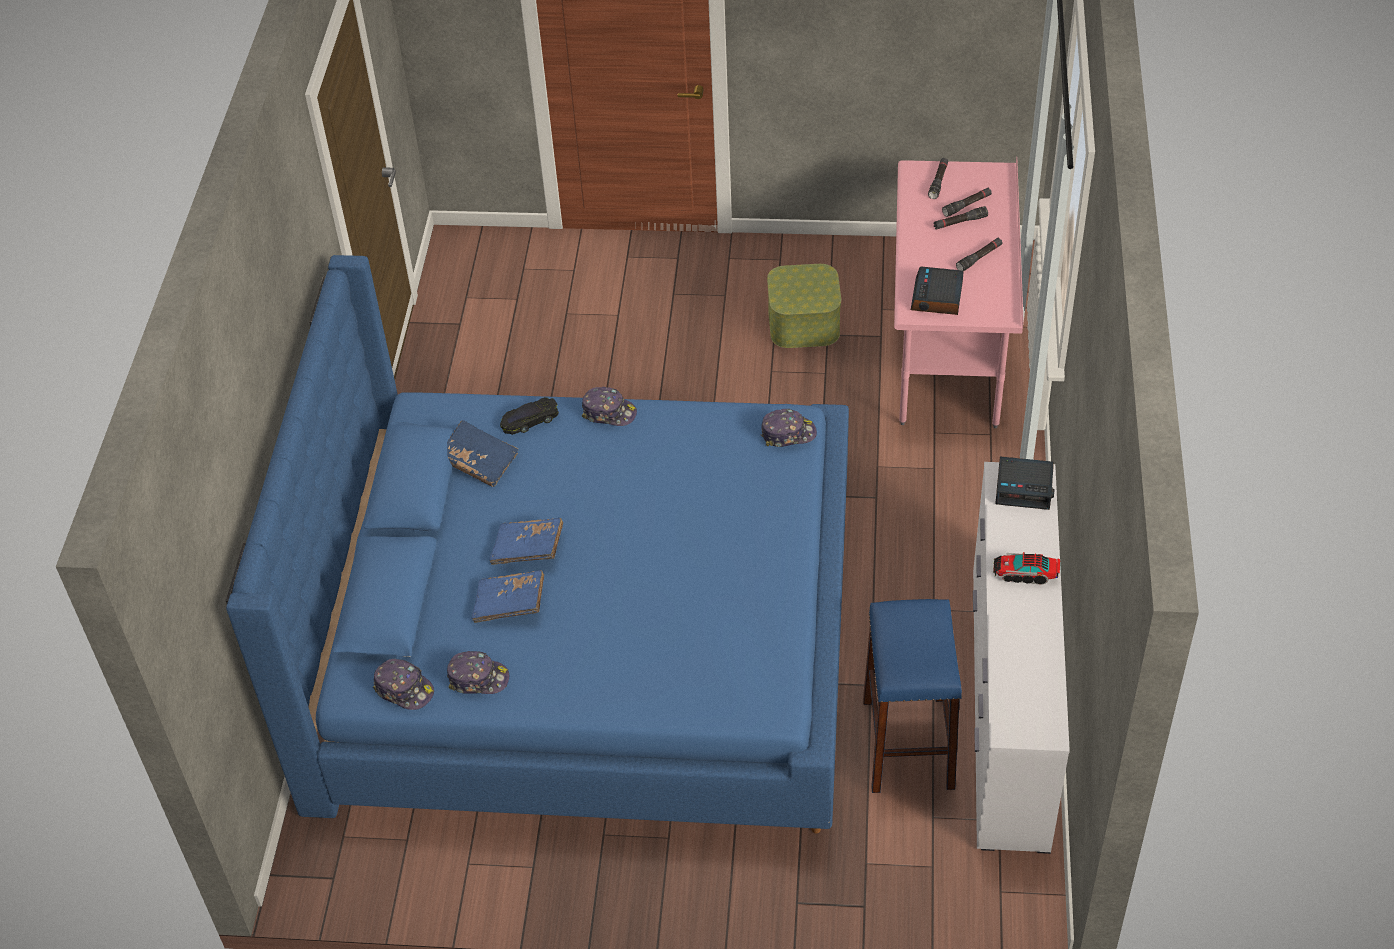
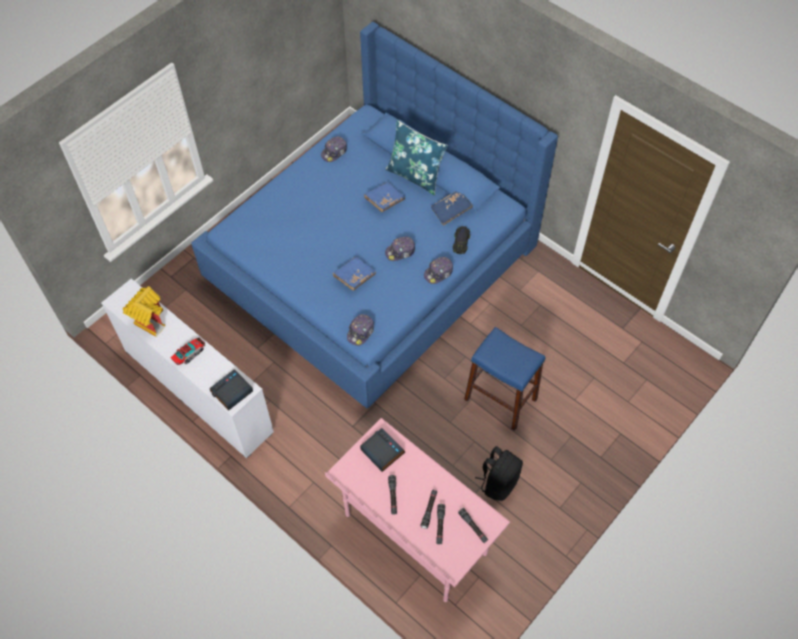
camera: 125 degrees right, 10 degrees up
(404, 689) = (351, 129): cap -> cap (400, 252)
(441, 543) = (415, 175): none -> blue pillow
(510, 604) = (361, 180): blue book -> blue book (354, 277)
(803, 322) = (498, 482): storage box -> black backpack
(908, 743) = (218, 340): blue stool -> blue stool (501, 399)
(1029, 663) = (149, 320): none -> toy house

